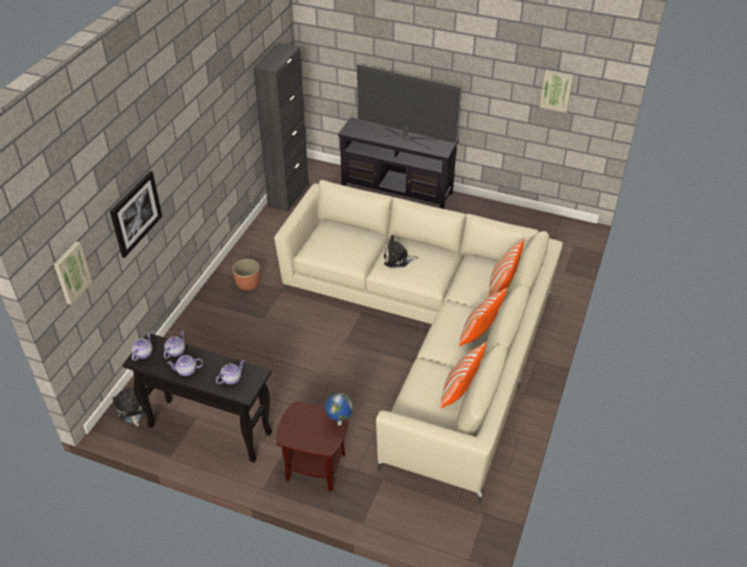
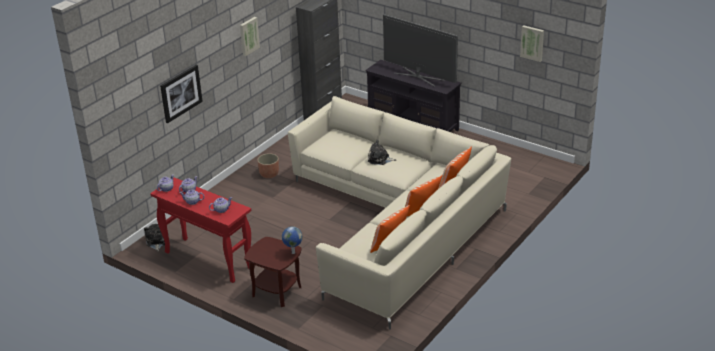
camera: 15 degrees right, 10 degrees down
(71, 272) = (125, 120): picture -> picture (248, 36)
(208, 430) = (207, 260): black console table -> red console table

